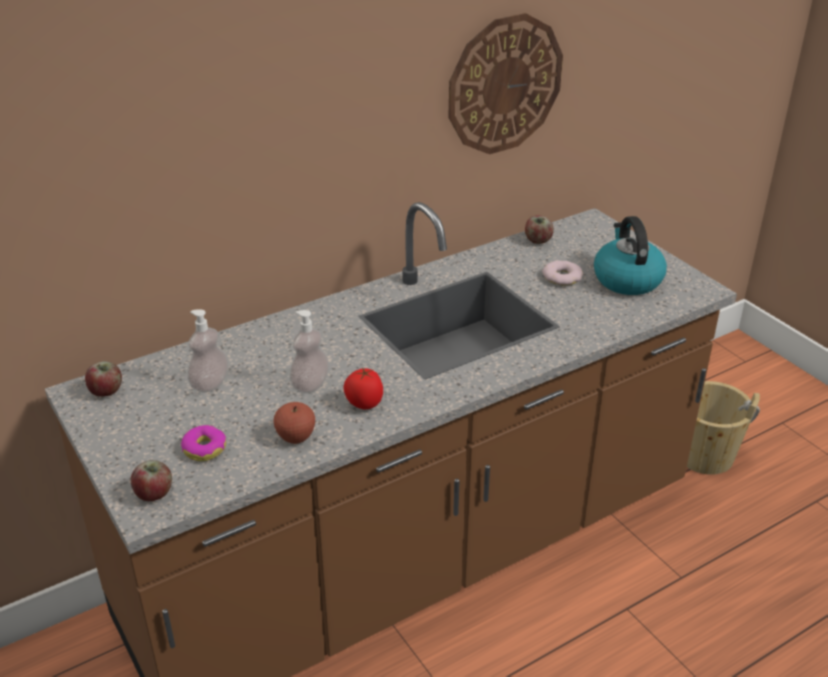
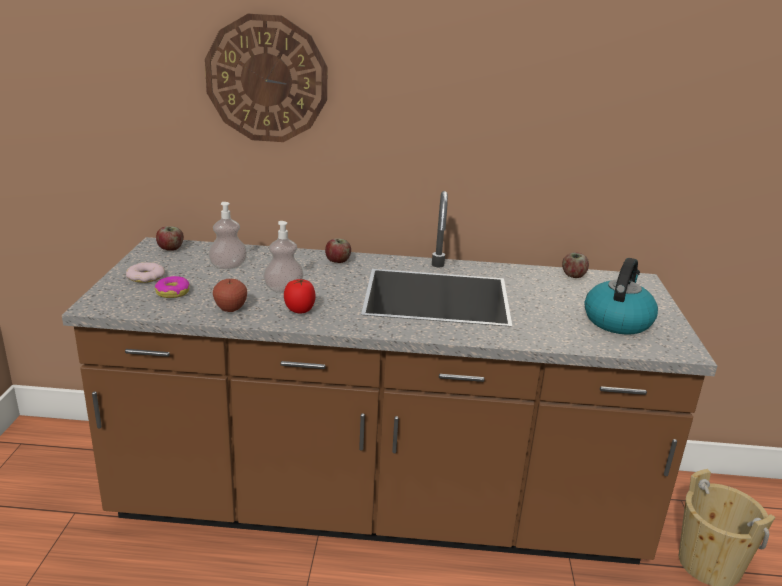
camera: 35 degrees right, 10 degrees down
(154, 494) = (112, 300): apple -> apple (338, 261)
(504, 84) = (567, 123): wall clock -> wall clock (267, 79)
(562, 277) = (561, 301): donut -> donut (146, 276)

